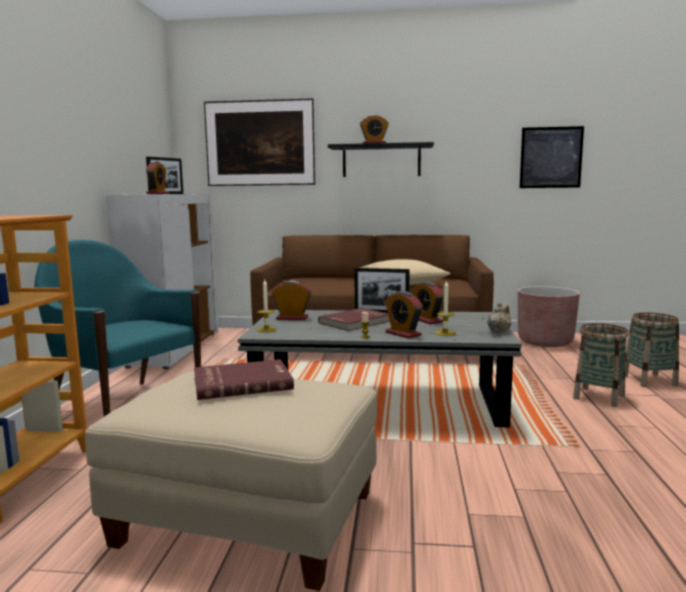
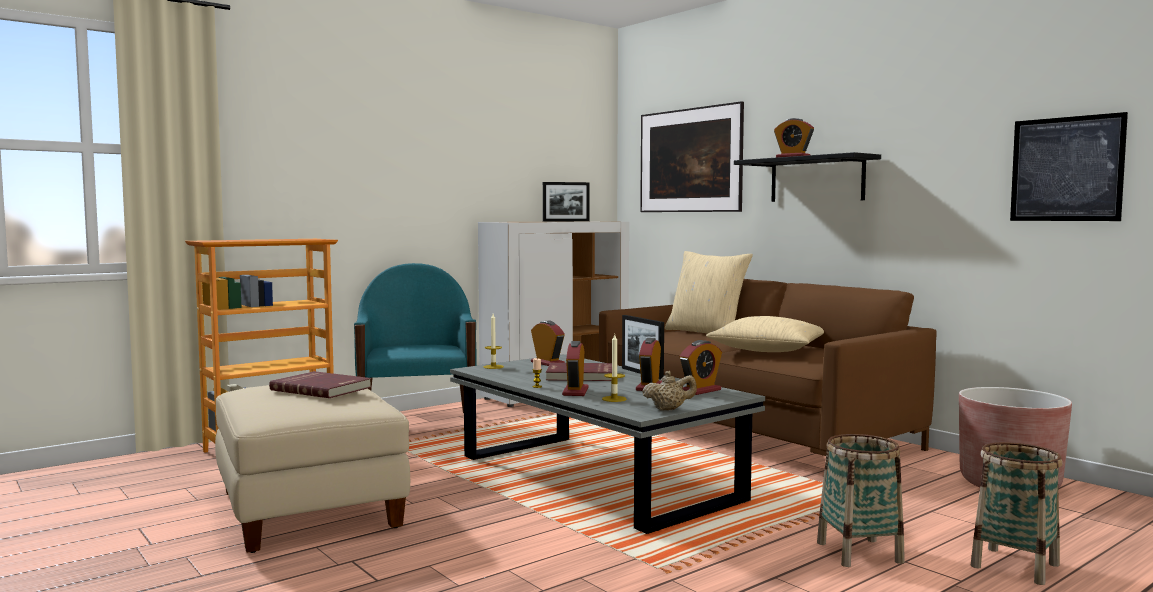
camera: 45 degrees right, 5 degrees down
(157, 194) = (532, 221): alarm clock -> alarm clock (700, 391)
(317, 278) = (706, 332): none -> beige pillow

